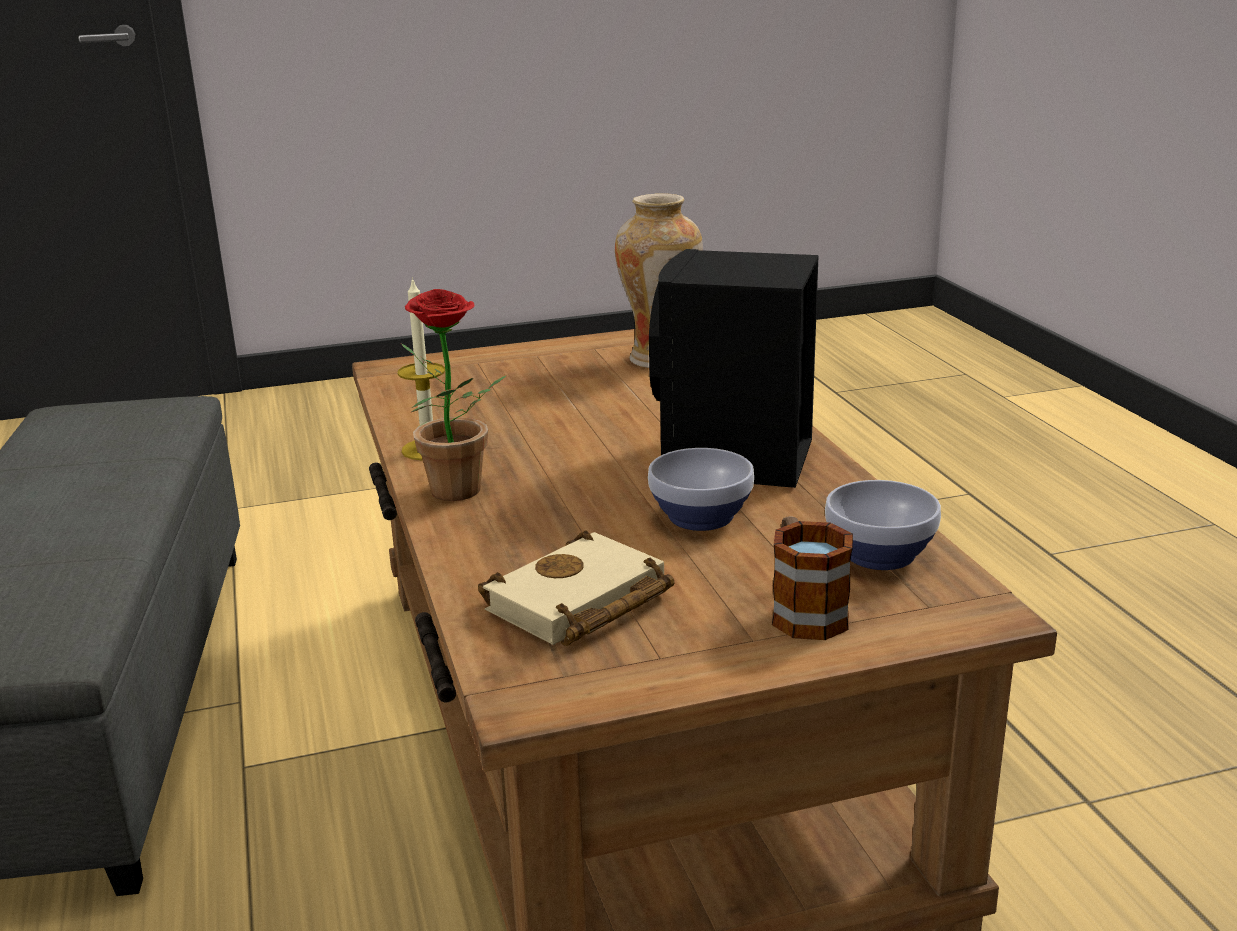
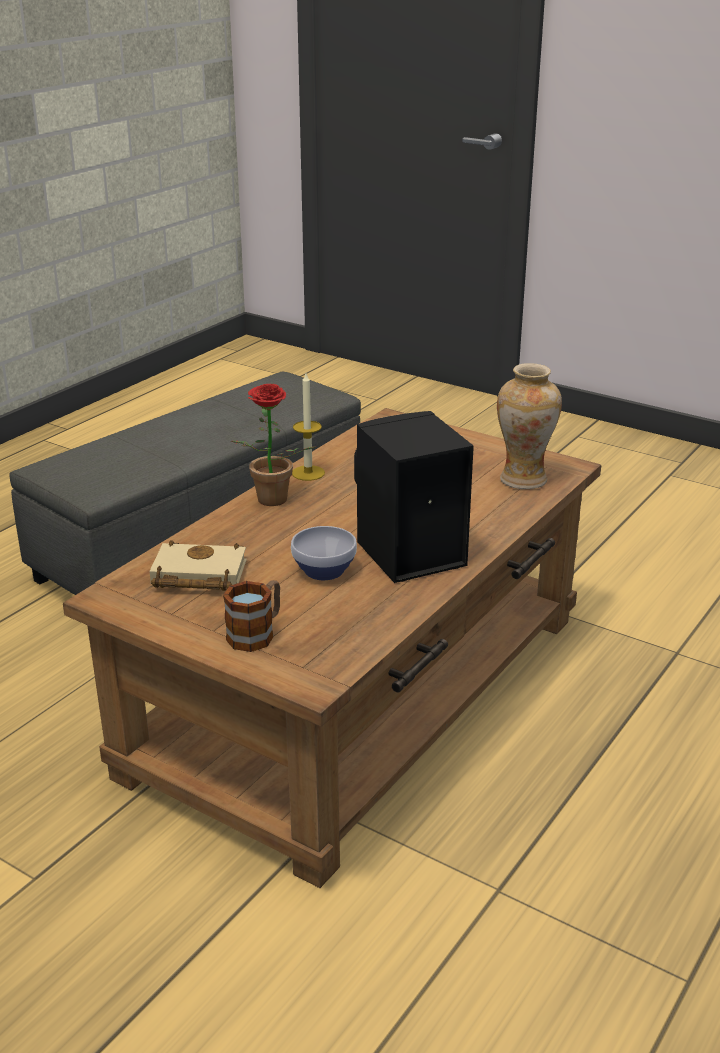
camera: 50 degrees right, 5 degrees up
(879, 557) = (342, 635): bowl -> none

